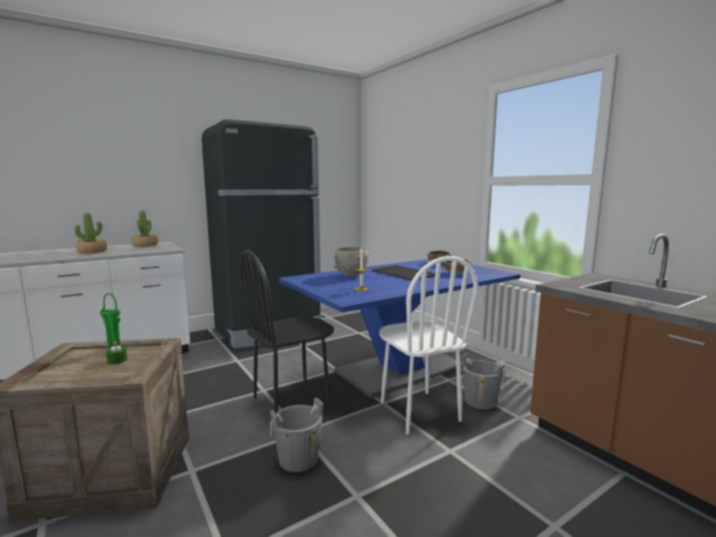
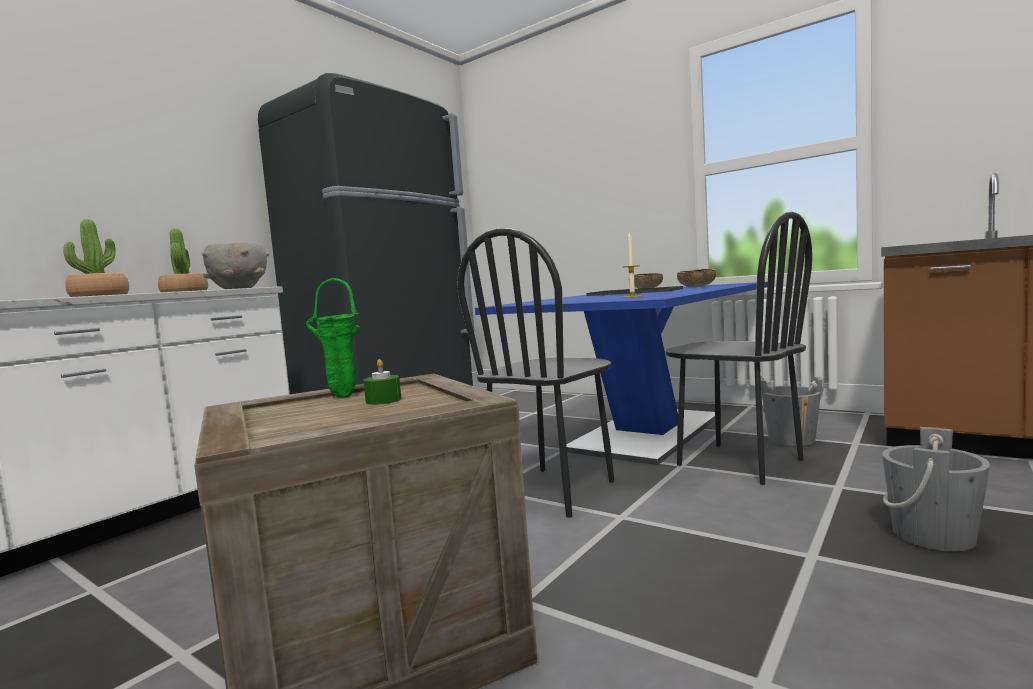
camera: 20 degrees left, 5 degrees down
(298, 459) = (668, 543): grey bucket -> grey bucket (933, 535)
(351, 274) = (571, 298): grey bowl -> grey bowl (239, 289)
(419, 411) = (739, 462): white chair -> black chair

